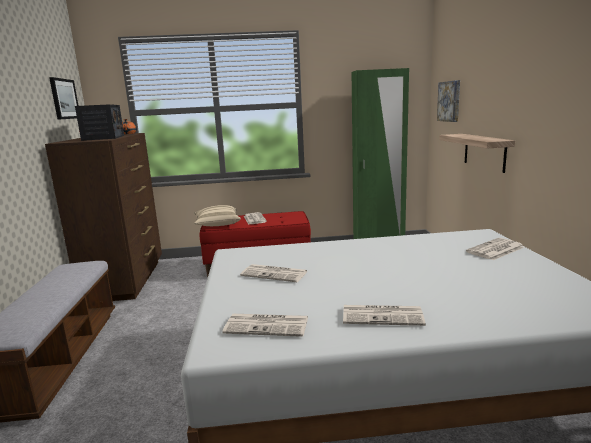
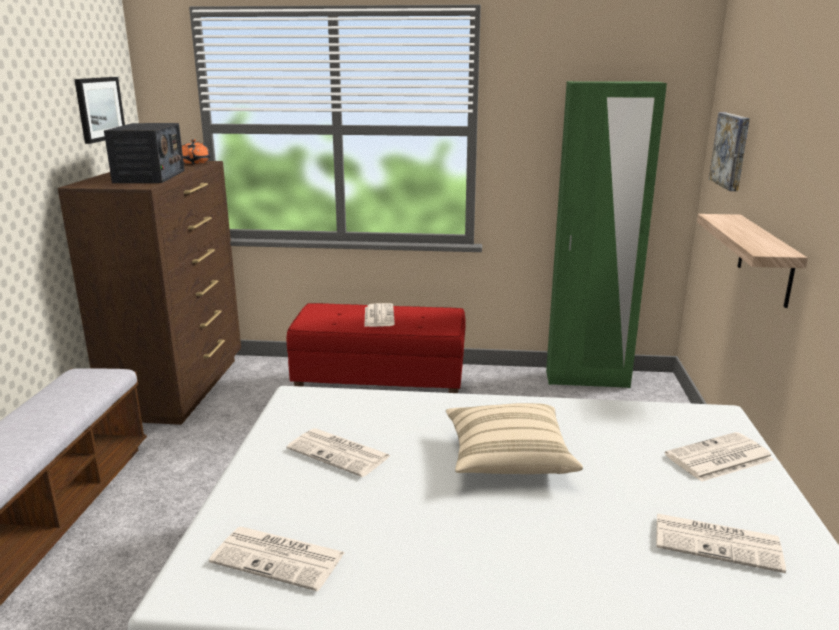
camera: 10 degrees right, 5 degrees up
(217, 224) = (318, 320): beige pillow -> beige pillow (508, 459)
(383, 315) = (457, 571): newspaper -> newspaper (718, 543)

